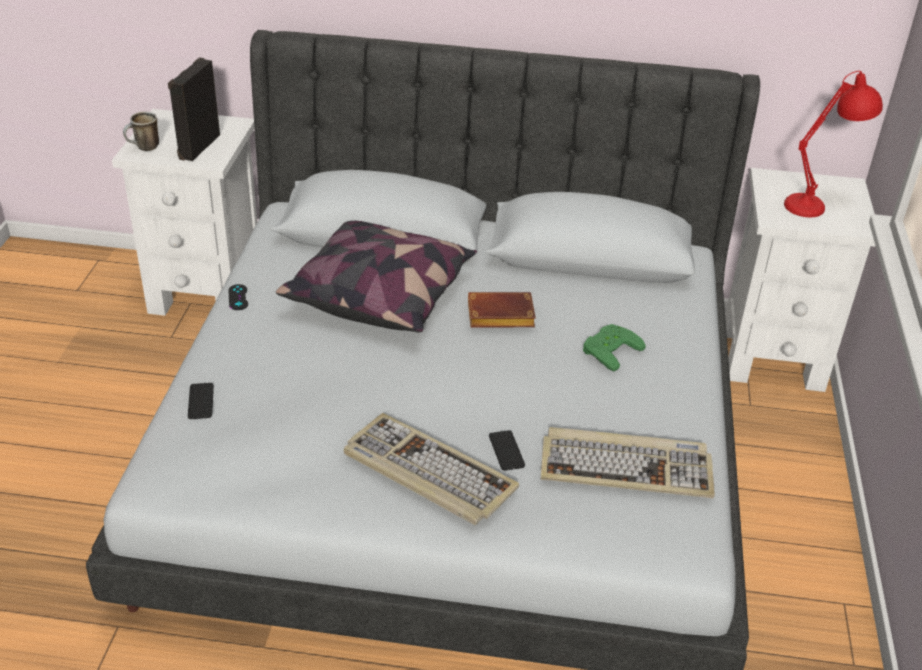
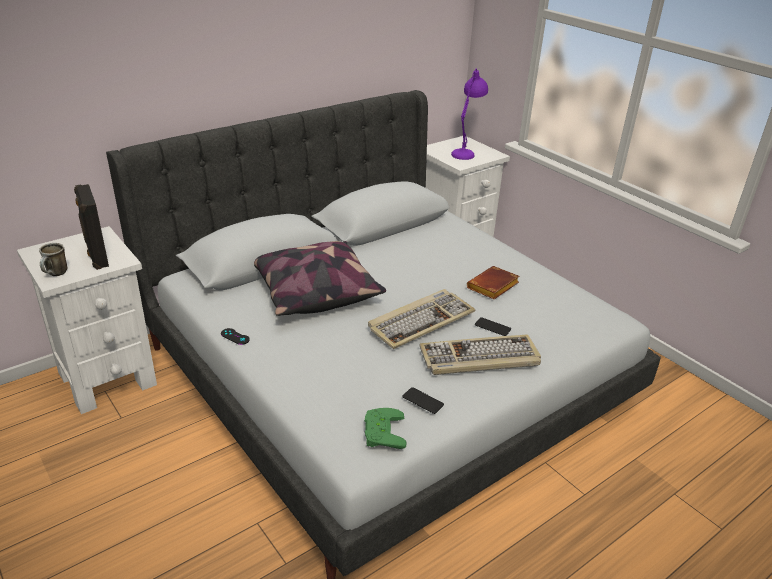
camera: 45 degrees left, 5 degrees down
(201, 401) = (310, 401): phone -> phone (423, 401)
(498, 317) = (390, 271): brown book -> brown book (493, 287)
(609, 349) = (459, 259): green game controller -> green game controller (381, 431)
(627, 467) = (546, 303): keyboard -> keyboard (421, 321)
(819, 204) = (466, 152): red table lamp -> purple table lamp

